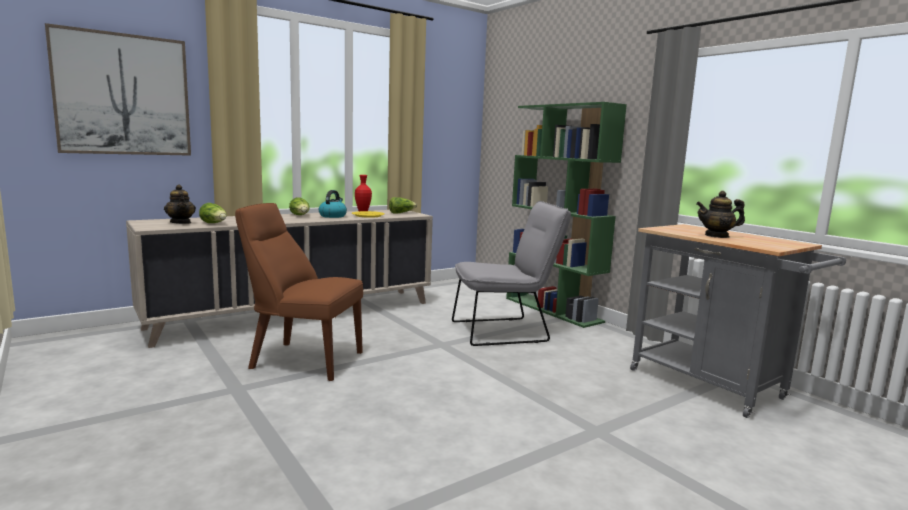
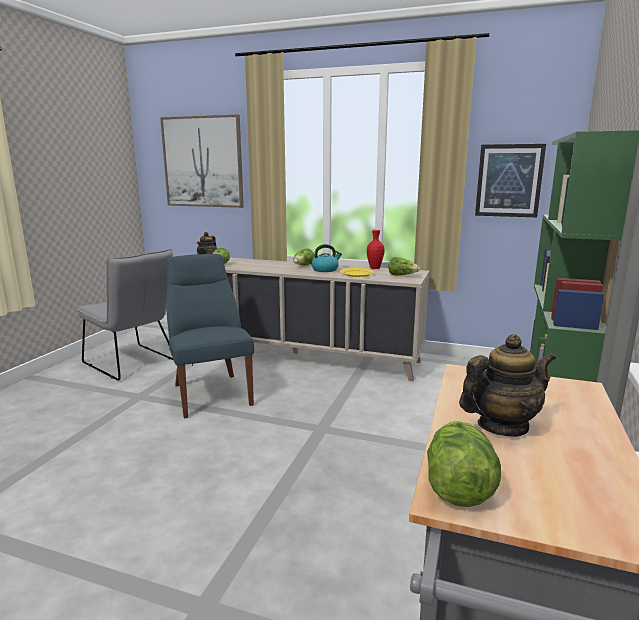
camera: 55 degrees right, 5 degrees up
(302, 360) = (211, 393): brown chair -> blue chair
(443, 133) = (509, 180): none -> picture
(506, 331) = (413, 446): grey chair -> grey chair (133, 363)
(717, 236) = (502, 426): teapot -> teapot turned 105 degrees clockwise
(761, 246) = (457, 483): none -> lettuce

